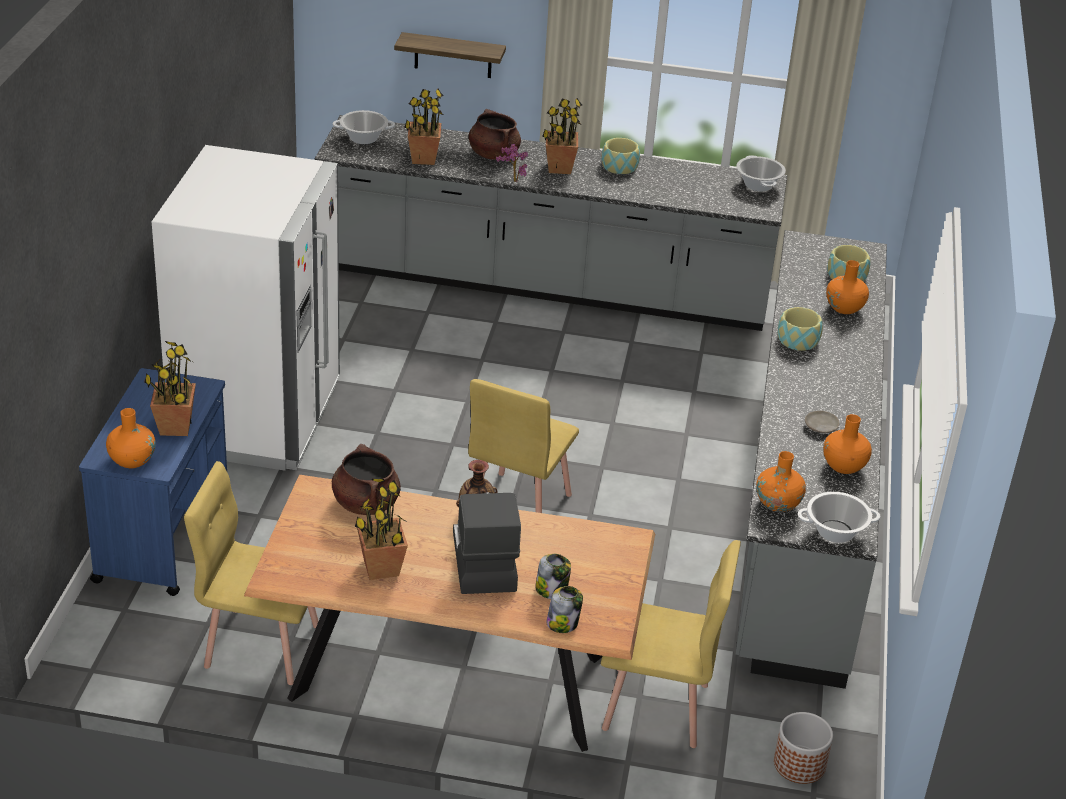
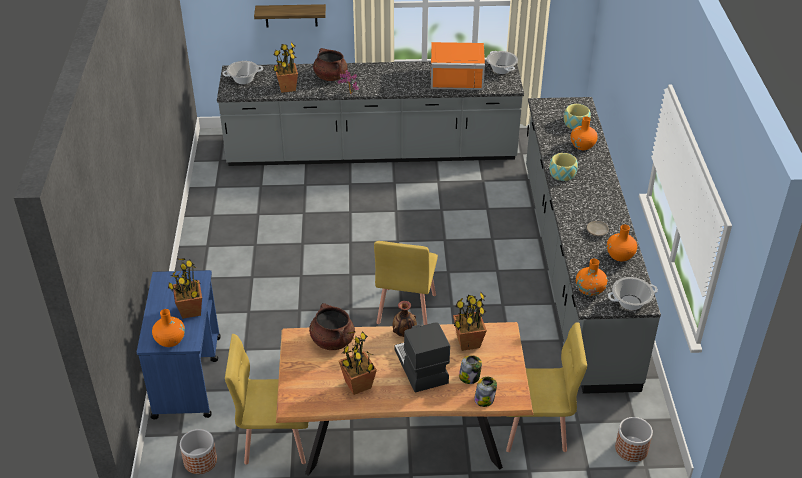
camera: 10 degrees left, 5 degrees up
(141, 651) = (200, 461): none -> planter
(257, 418) = (221, 280): white fridge -> none
(559, 168) = (375, 79): potted plant -> potted plant (468, 342)
(619, 166) = (412, 71): bowl -> none
(685, 184) = (457, 77): none -> orange microwave

